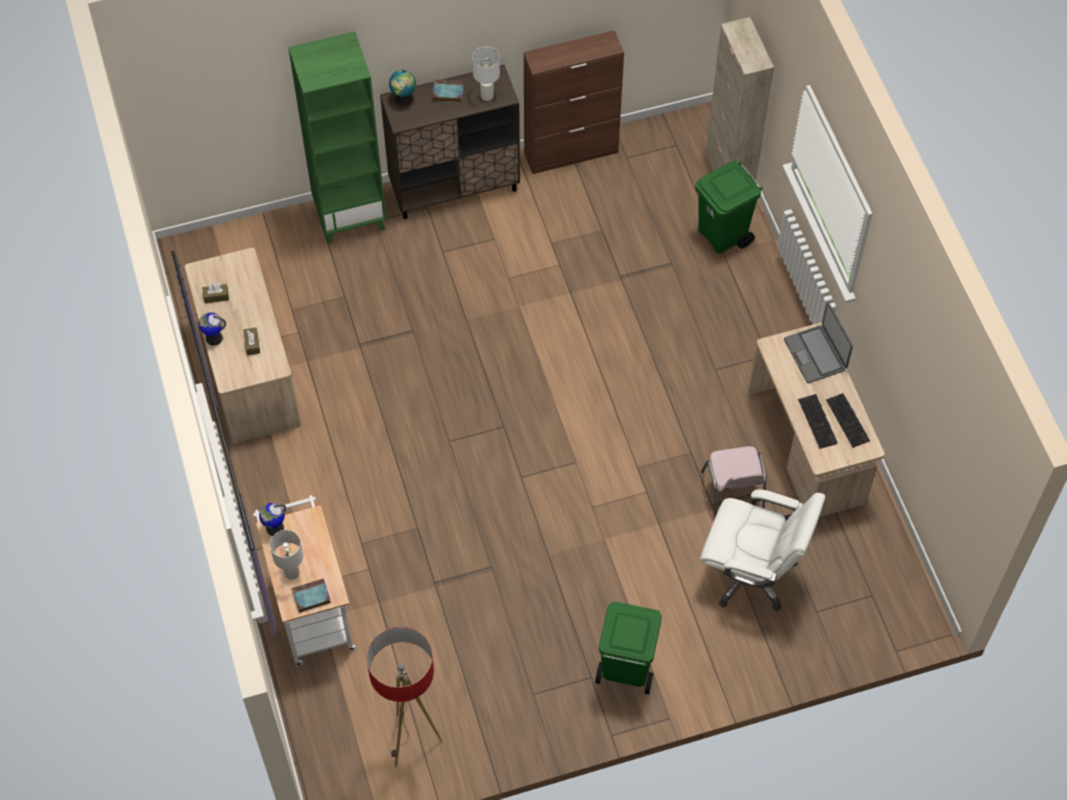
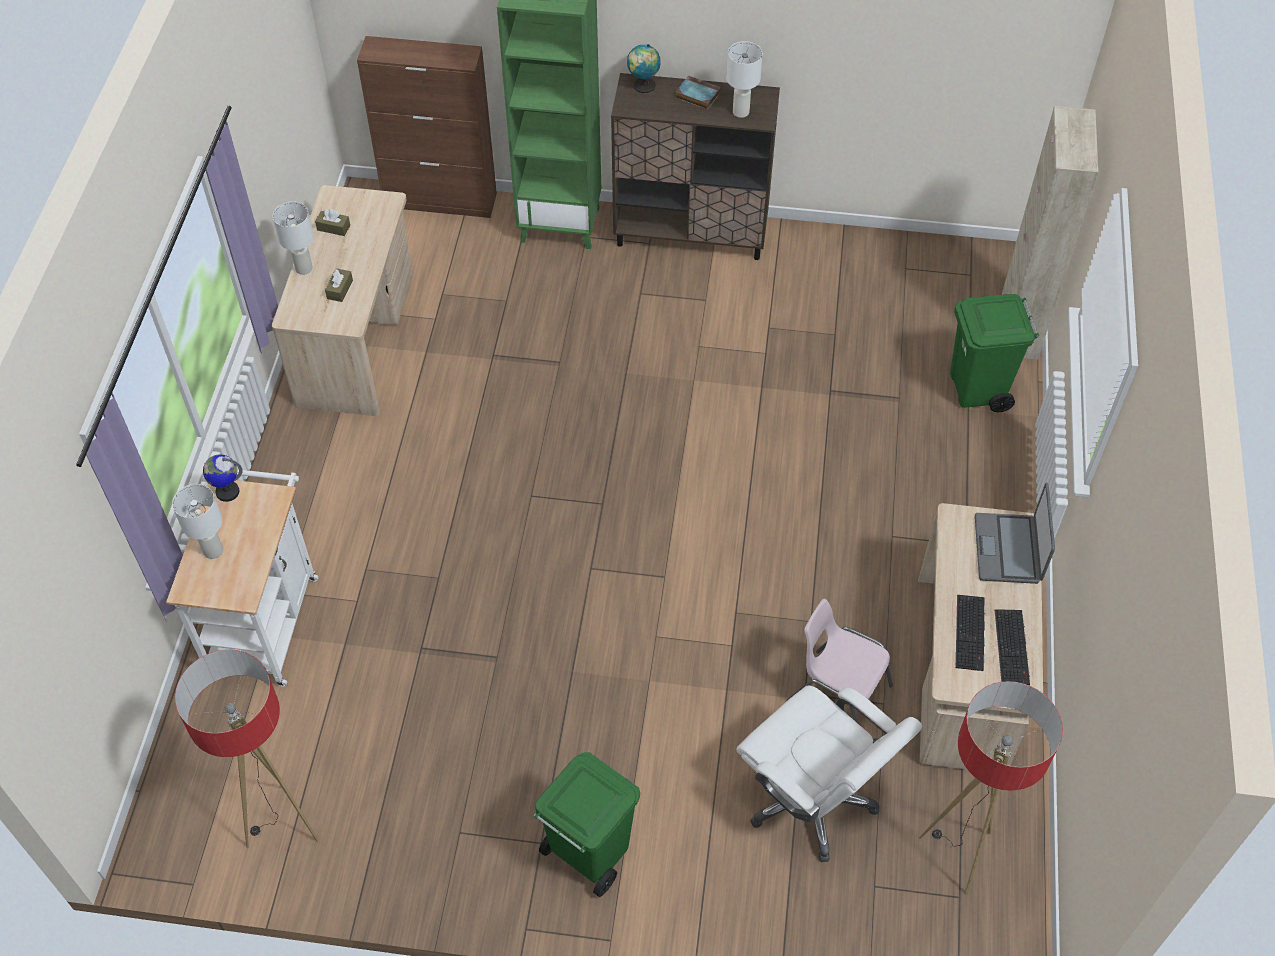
camera: 25 degrees right, 5 degrees down
(214, 338) = (303, 268): globe -> white table lamp
(310, 597) = (215, 587): book -> none
(571, 152) = (843, 242): brown cabinet -> brown cabinet (441, 200)
(732, 495) = (837, 693): pink chair -> pink chair turned 105 degrees clockwise
(858, 568) = (958, 854): none -> floor lamp

